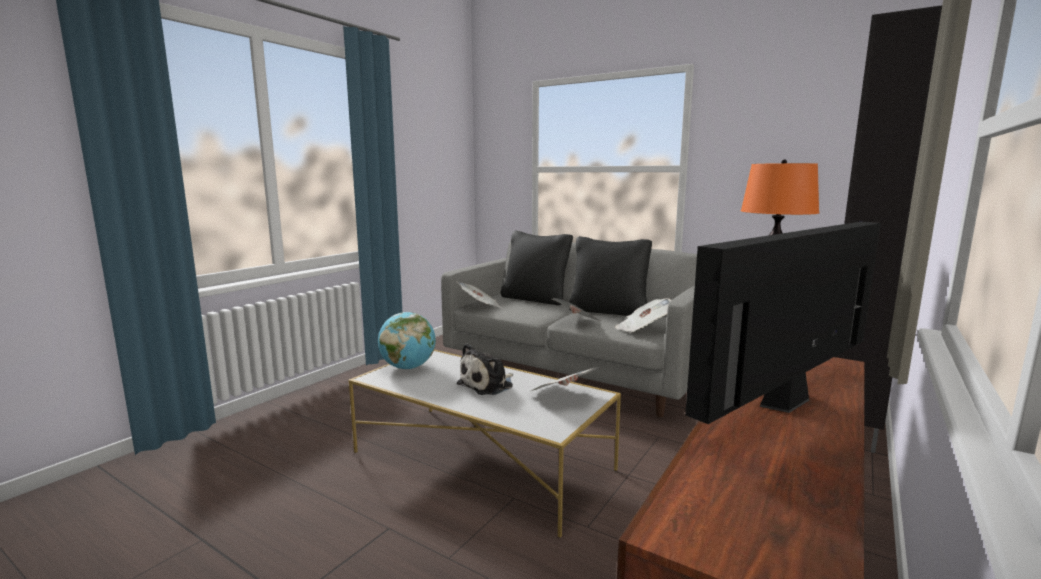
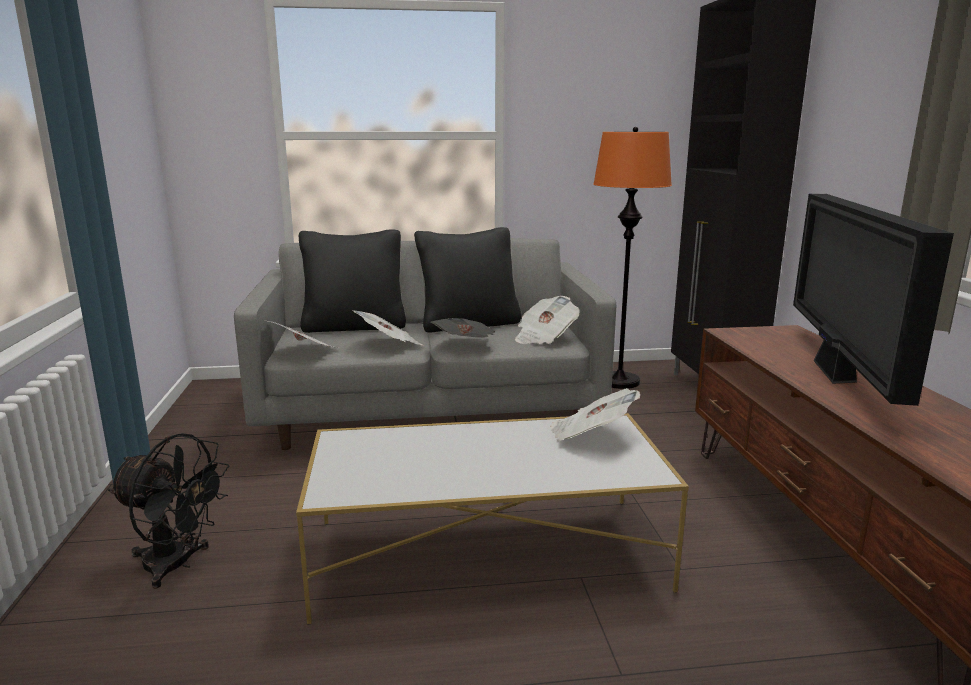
camera: 40 degrees left, 5 degrees up
(348, 404) = (177, 565): none -> black fan
(408, 367) = (348, 464): globe -> none
(488, 385) = (493, 450): plush toy -> none
(532, 312) = (389, 345): none -> newspaper

